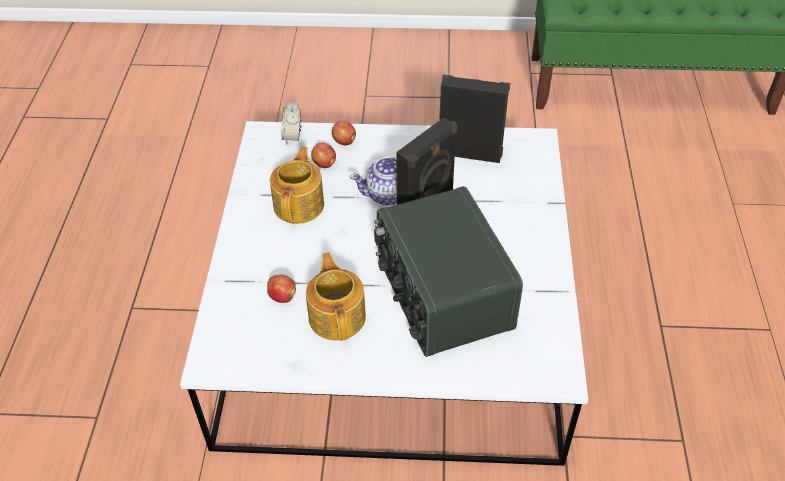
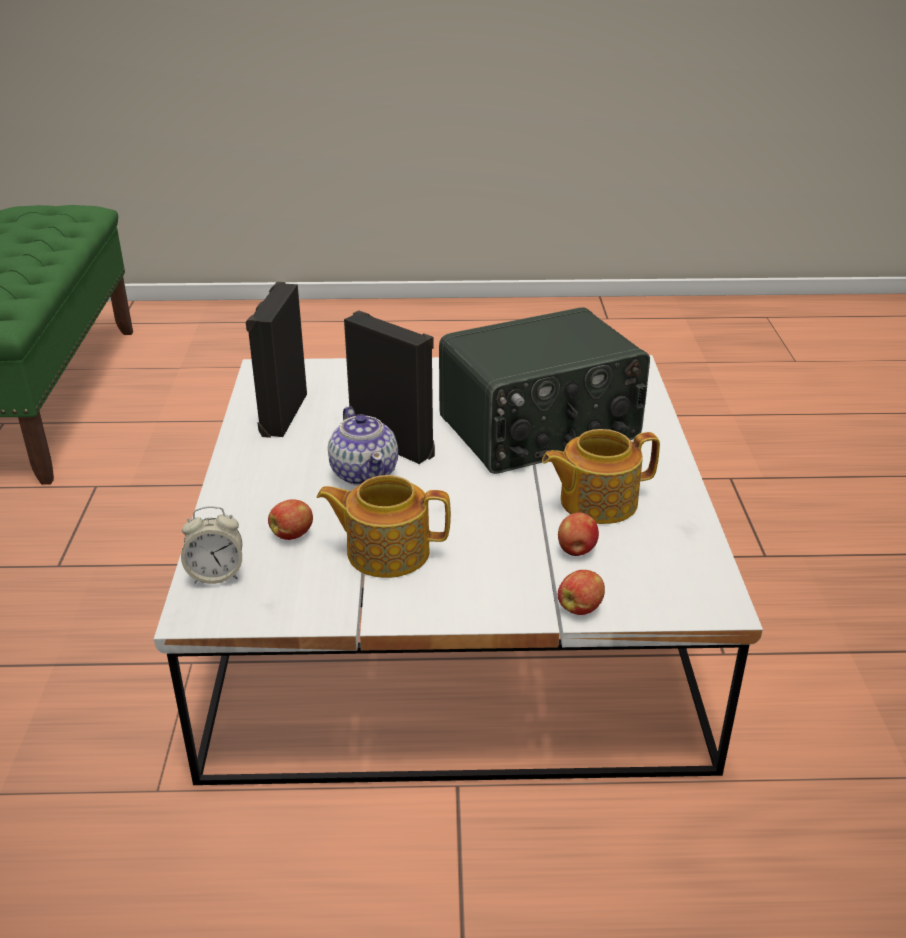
camera: 95 degrees left, 15 degrees down
(344, 142) = (240, 519): apple -> apple (580, 608)

